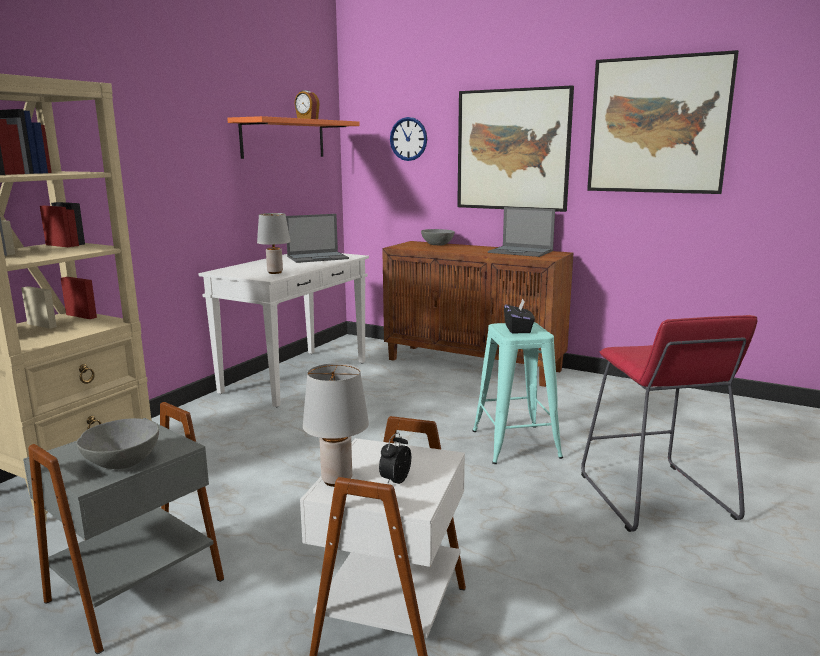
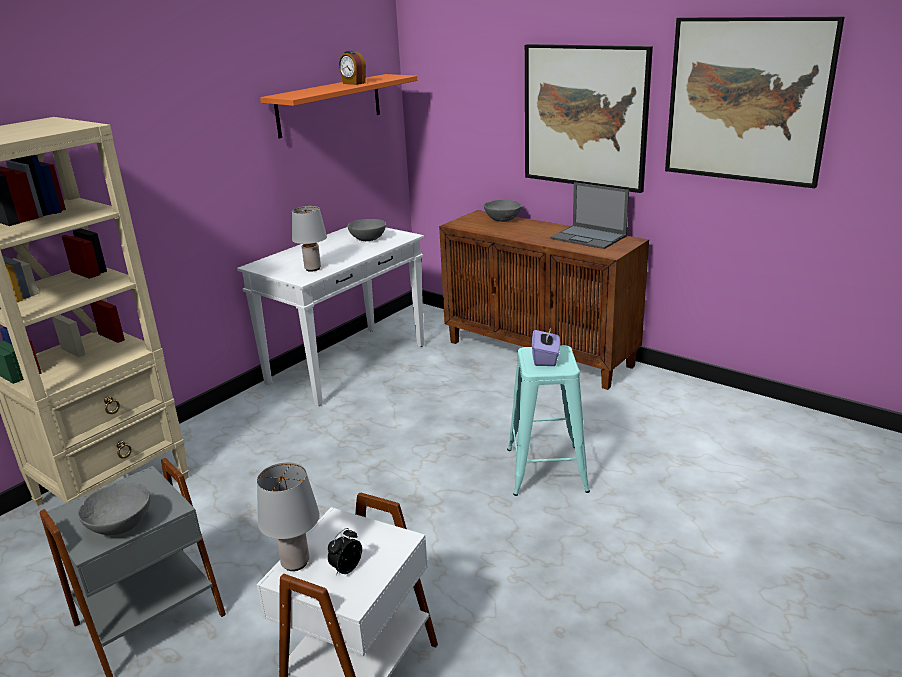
camera: 10 degrees right, 10 degrees up
(318, 257) = (368, 239): laptop -> grey bowl
(408, 139) = (473, 95): wall clock -> none
(518, 329) = (545, 359): black tissue box -> purple tissue box
(654, 497) = (666, 550): red stool -> none

